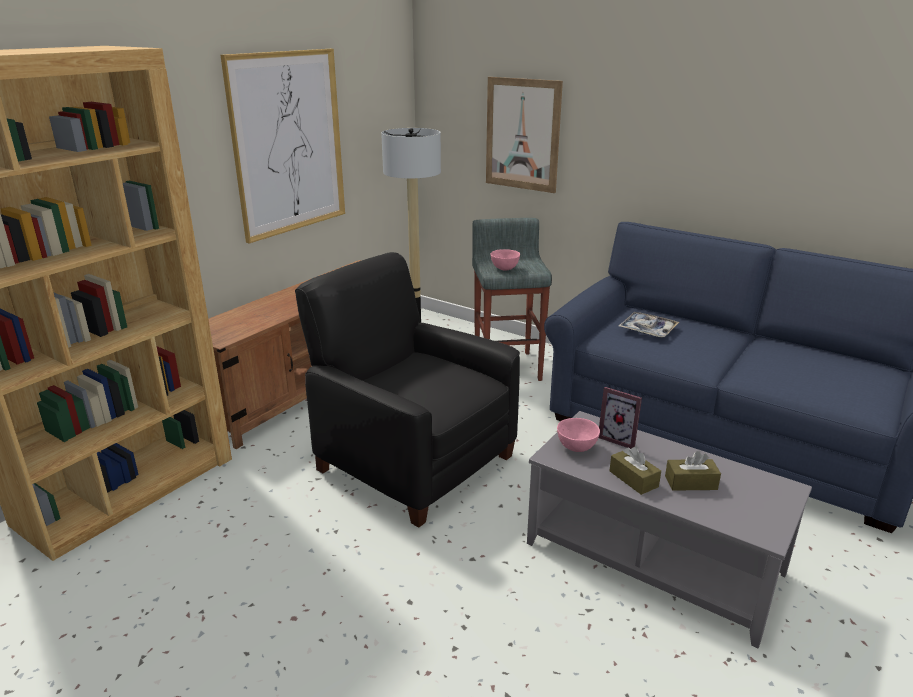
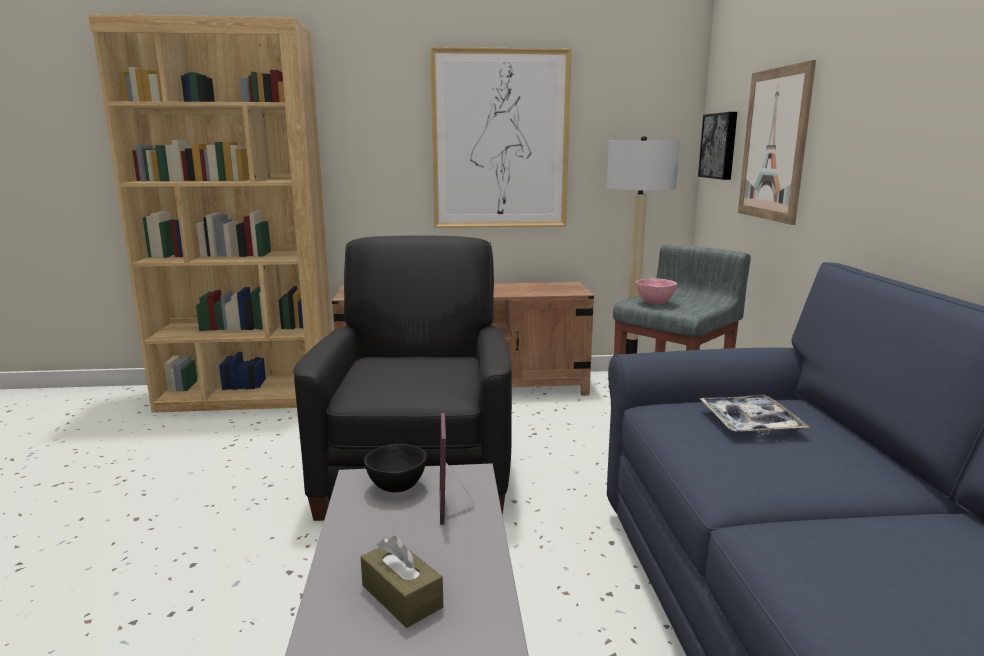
camera: 50 degrees right, 10 degrees down
(447, 127) = (720, 146): none -> picture
(576, 448) = (396, 487): pink bowl -> black bowl
(633, 479) = (362, 546): brown tissue box -> none

